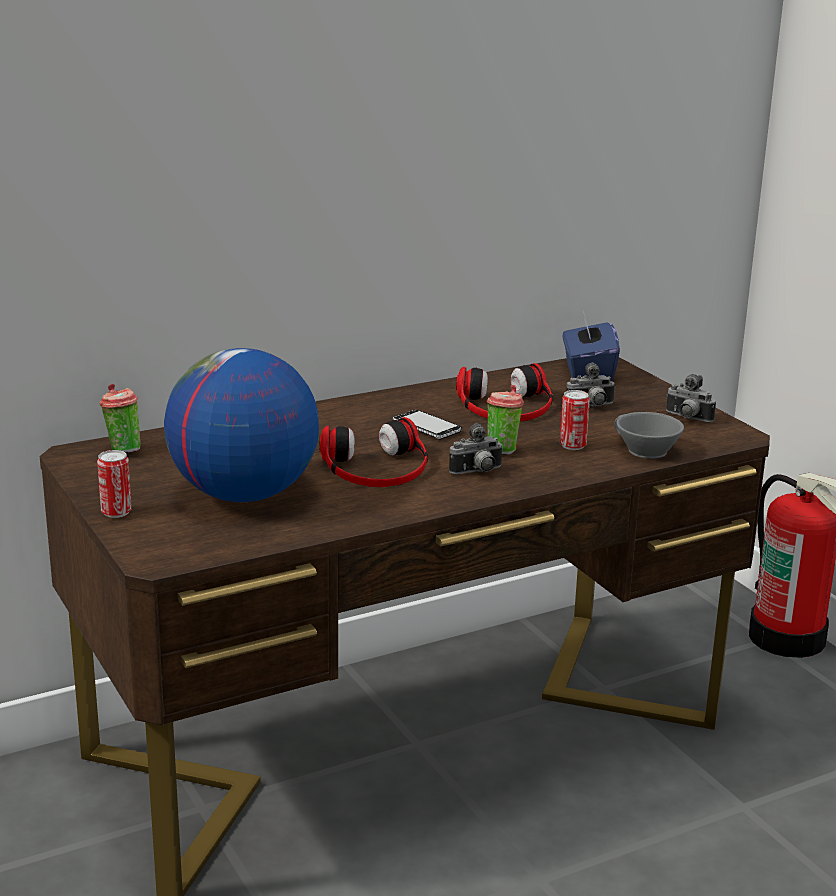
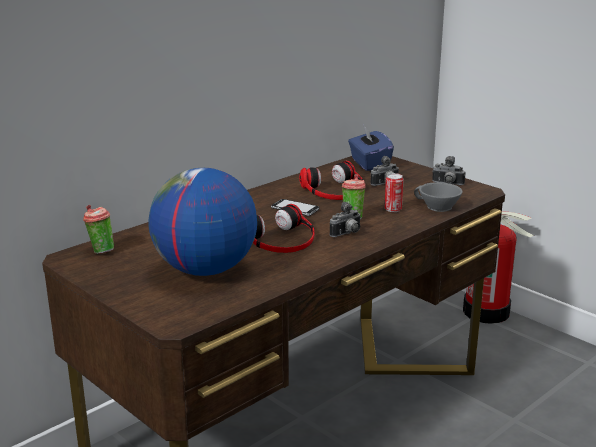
camera: 15 degrees left, 0 degrees up
(116, 512) = (124, 295): can -> none

